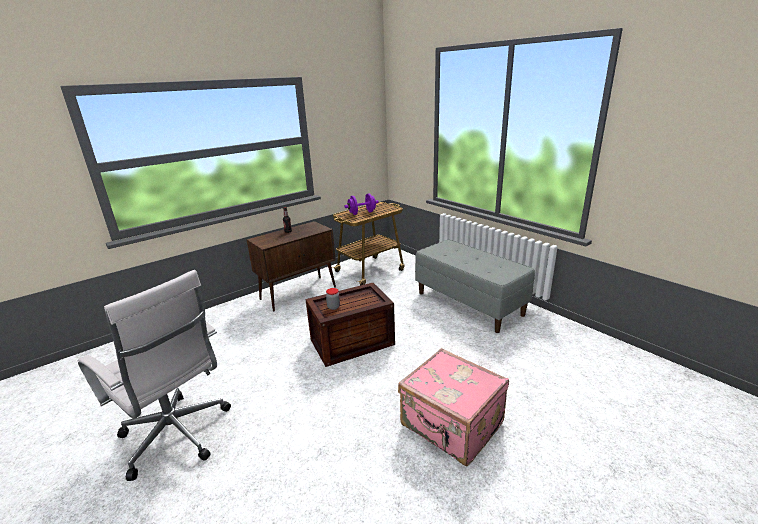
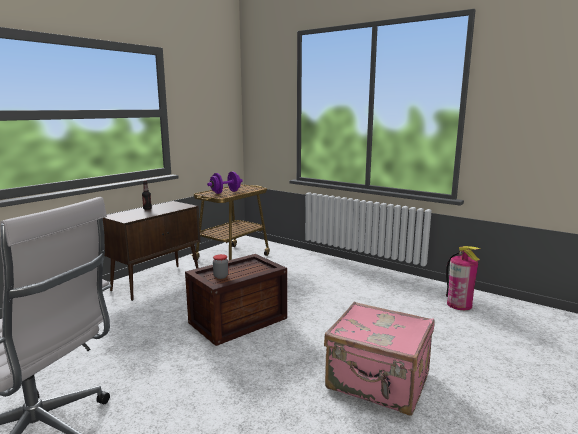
camera: 15 degrees left, 10 degrees down
(469, 303) = (349, 278): grey bench -> none
(569, 347) = (459, 304): none -> fire extinguisher

